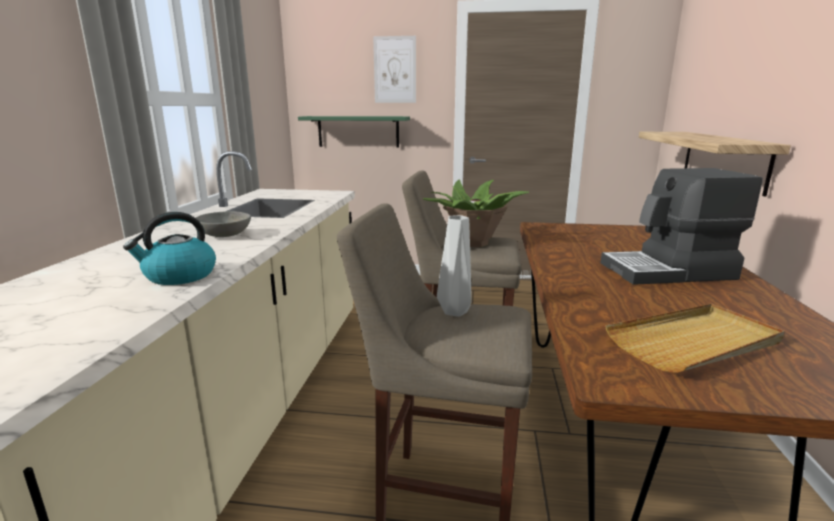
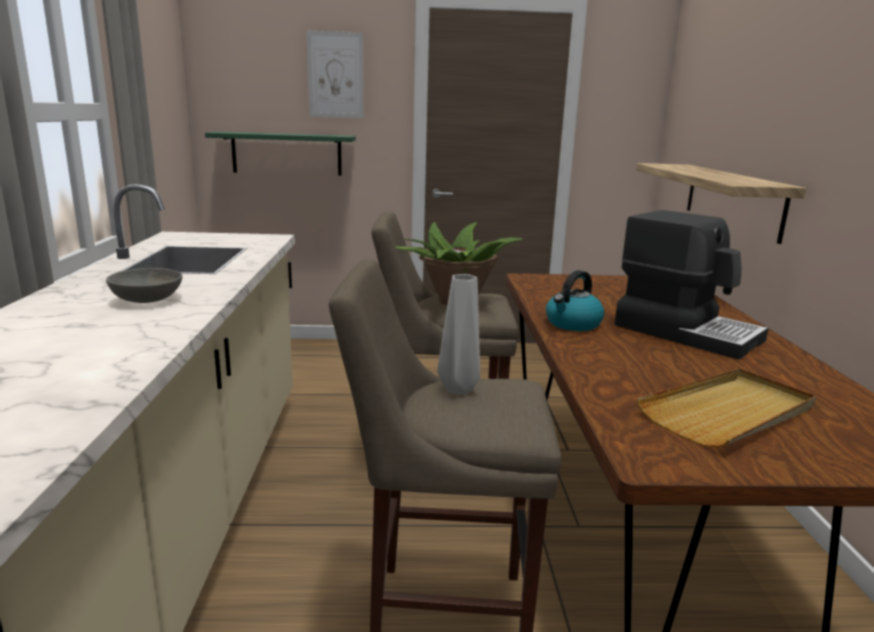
camera: 10 degrees left, 0 degrees up
(179, 276) = (113, 358): kettle -> kettle (573, 324)
(669, 271) = (686, 332): coffee machine -> coffee machine turned 120 degrees counterclockwise

